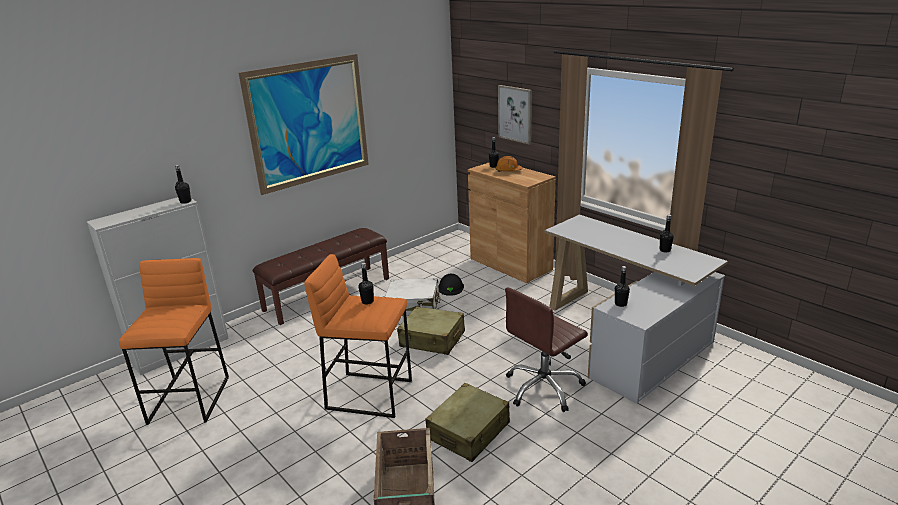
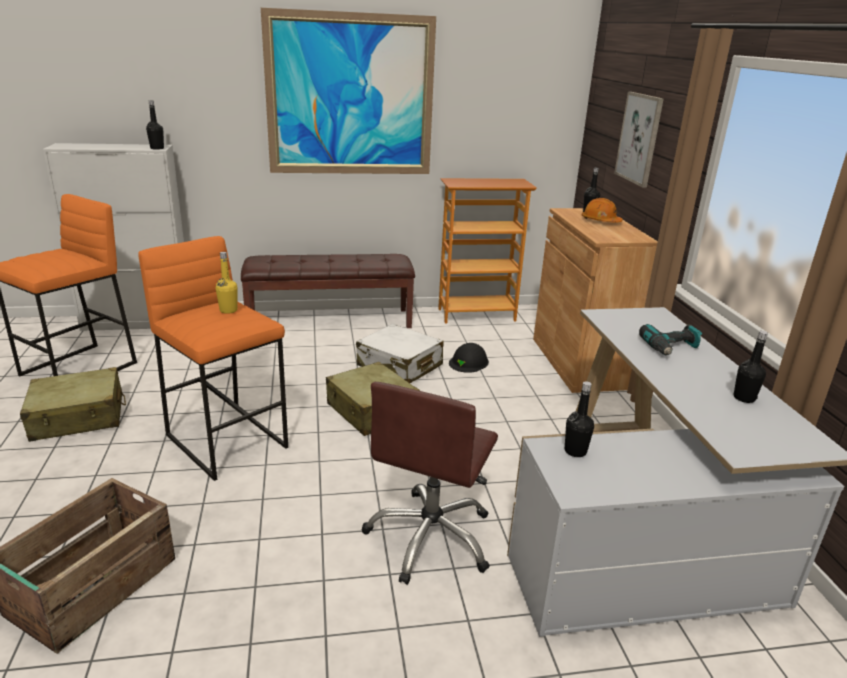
camera: 30 degrees right, 0 degrees up
(367, 301) = (228, 310): black bottle -> yellow bottle
(418, 254) = (476, 315): none -> bookcase
(469, 431) = (267, 543): beige suitcase -> beige suitcase (78, 417)
(544, 388) = (431, 537): brown office chair -> brown office chair turned 60 degrees counterclockwise
(610, 236) = (671, 348): none -> power drill

